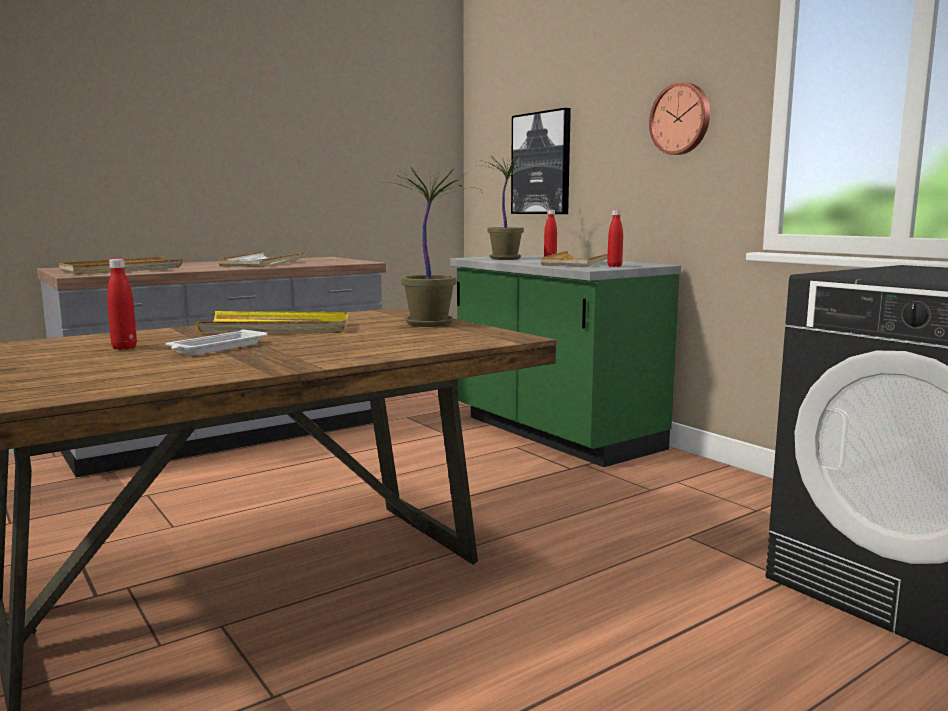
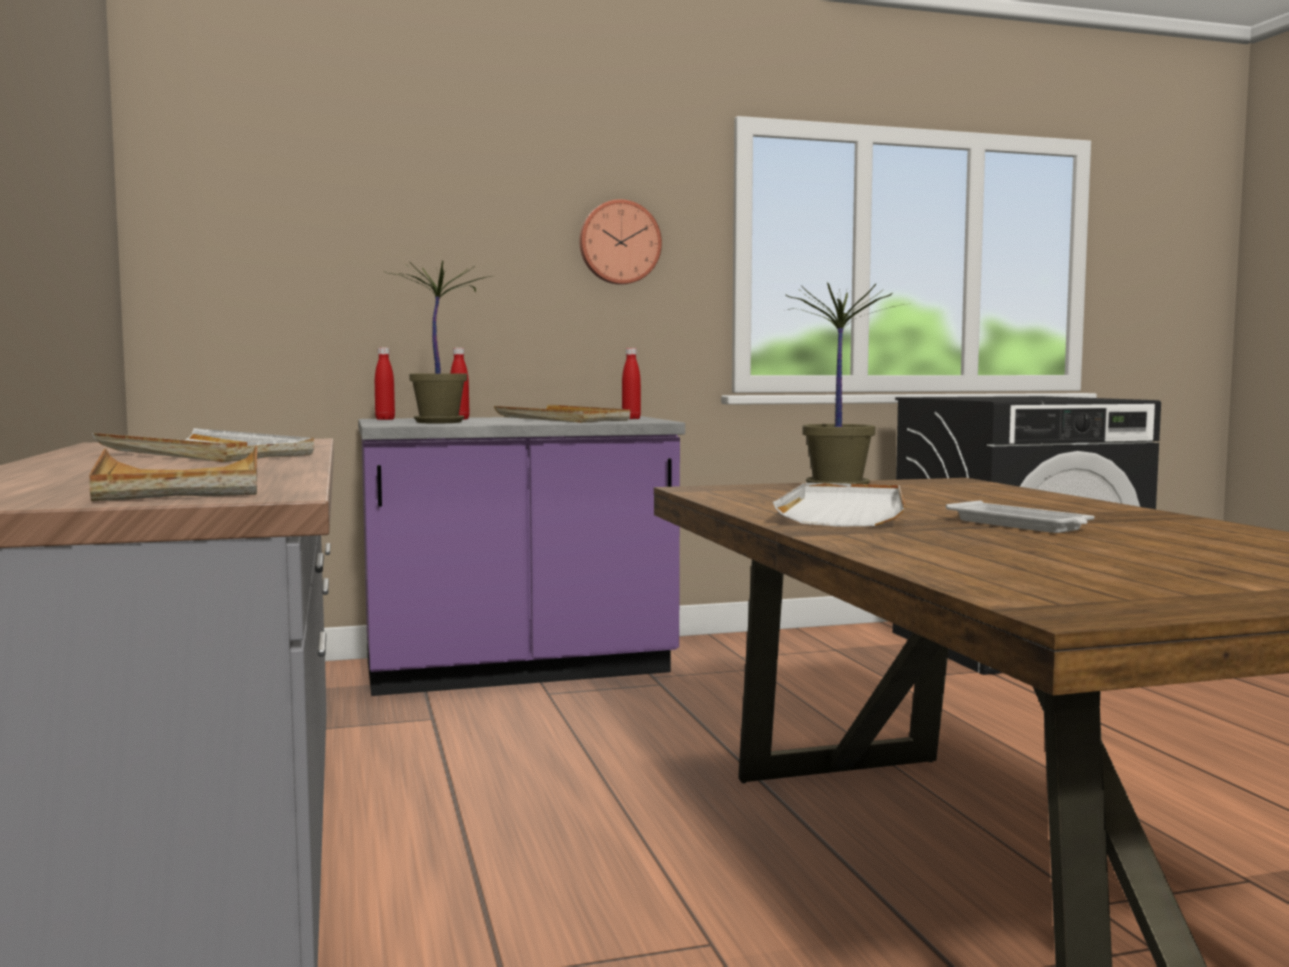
camera: 70 degrees left, 5 degrees down
(124, 348) = (1017, 545): red bottle -> red bottle (385, 419)
(278, 328) = (845, 511): yellow tray -> white tray
(541, 163) = (359, 277): picture -> none
(554, 434) = (518, 670): green counter -> purple counter

